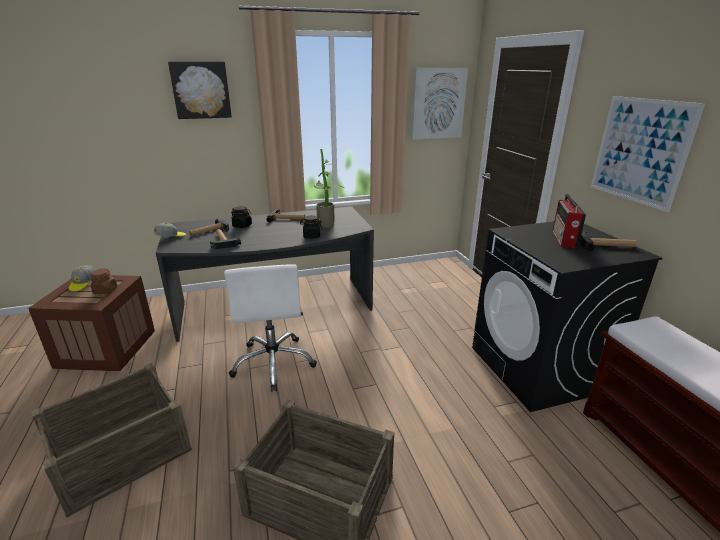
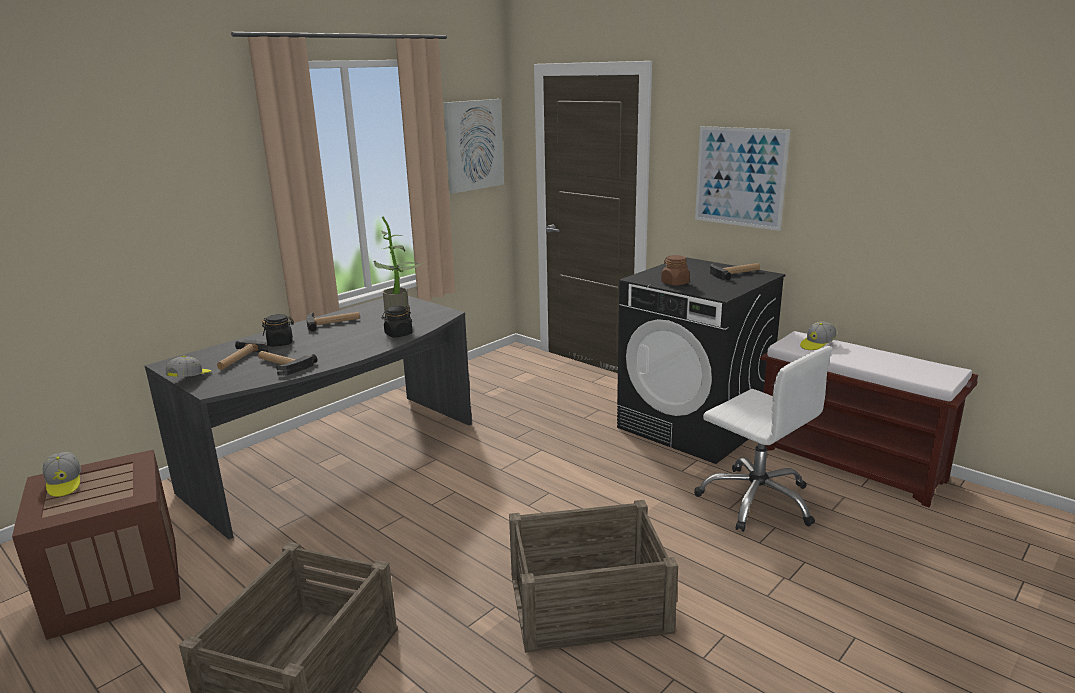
camera: 30 degrees left, 5 degrees down
(105, 290) = (123, 479): brown jar -> brown jar (674, 283)
(201, 90) = (175, 152): picture -> none
(274, 363) = (404, 514): white office chair -> white office chair (757, 500)
(564, 239) = (696, 275): radio -> none
(669, 339) = (817, 344): none -> cap

